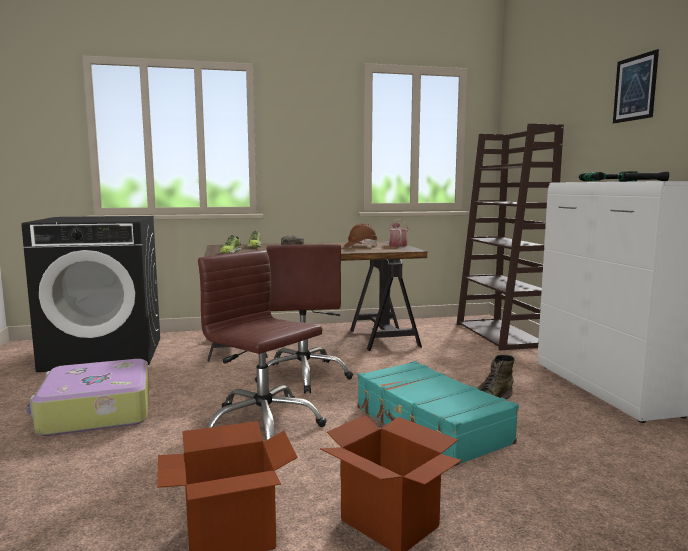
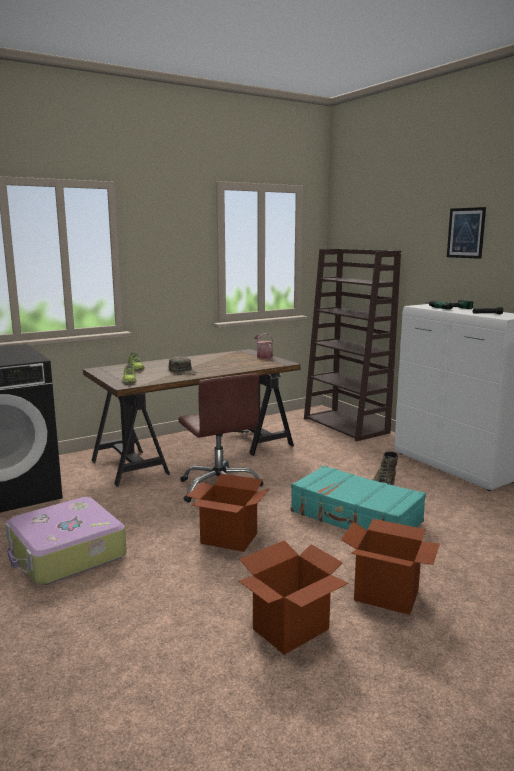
camera: 20 degrees left, 5 degrees up
(263, 424) = (228, 538): brown office chair -> cardboard box
(360, 246) = (234, 360): brown hard hat -> none

